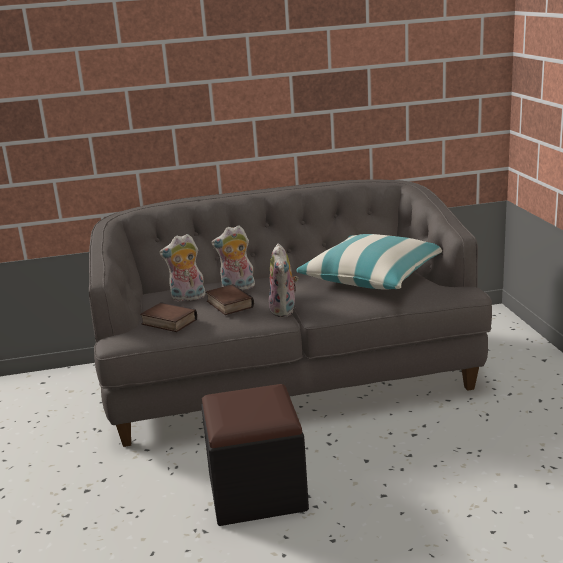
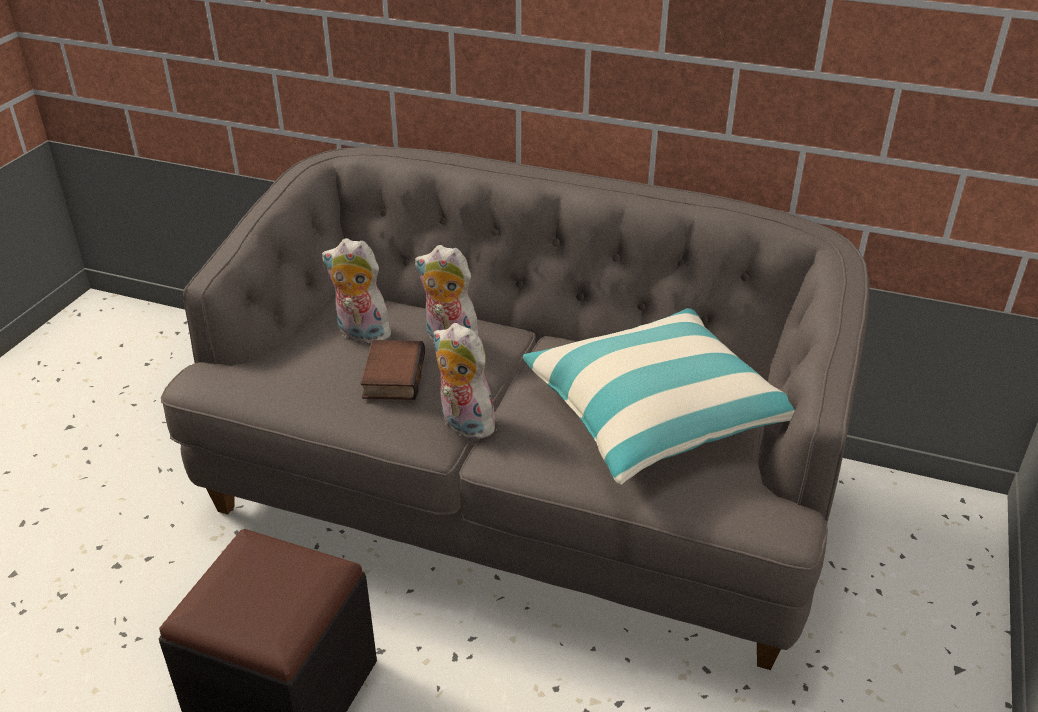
camera: 30 degrees right, 15 degrees up
(167, 322) = (282, 376): book -> none
(285, 311) = (463, 424): plush toy -> plush toy turned 105 degrees clockwise

